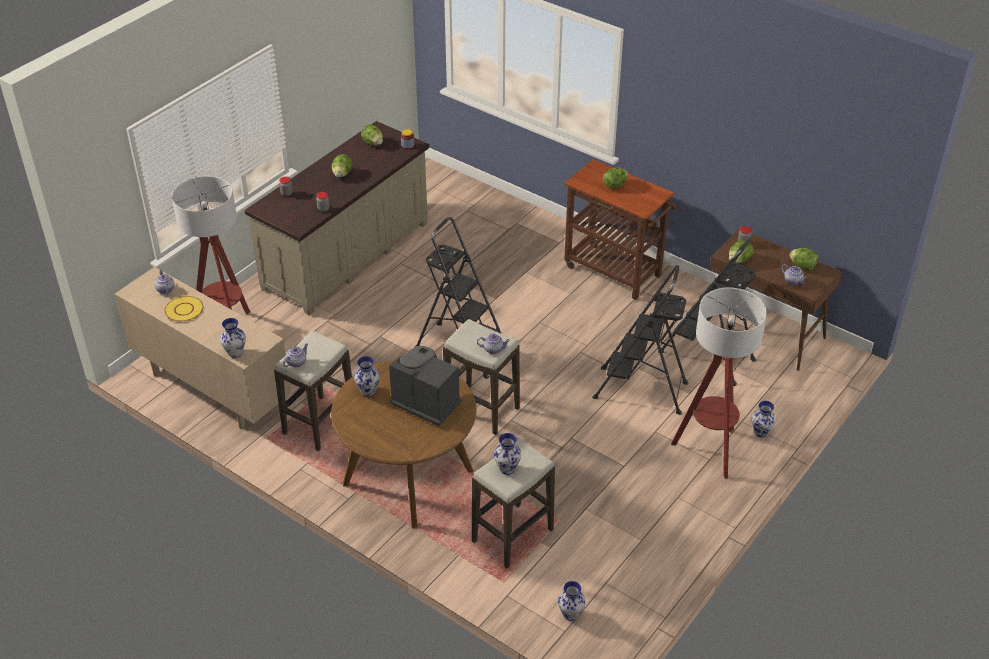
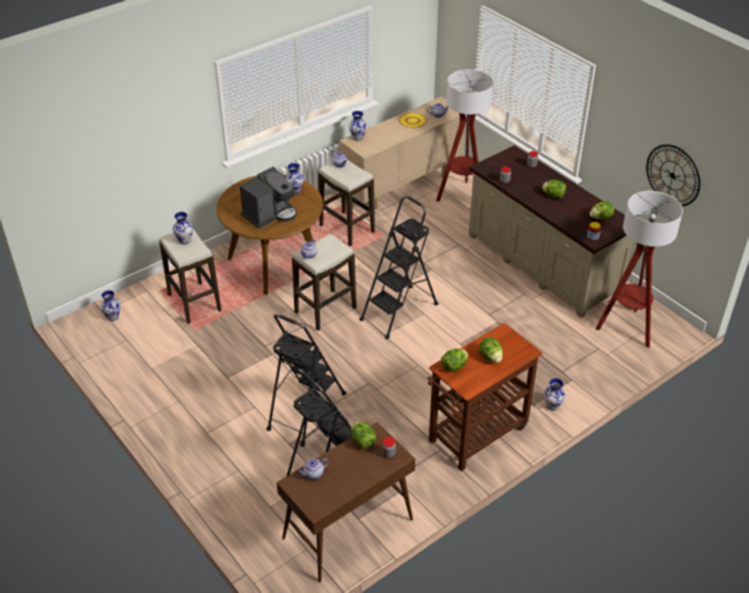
camera: 105 degrees right, 0 degrees up
(363, 58) = (672, 175): none -> wall clock
(710, 450) = (216, 436): floor lamp -> floor lamp (626, 328)
(761, 432) = (218, 479): vase -> vase (552, 406)
(802, 266) = (333, 491): lettuce -> lettuce (454, 367)

